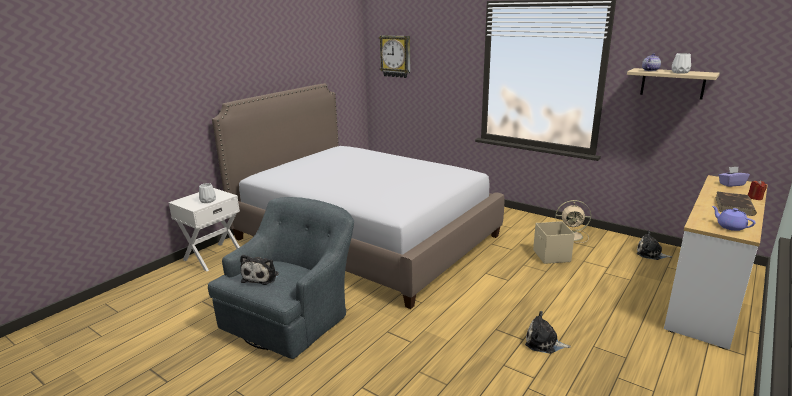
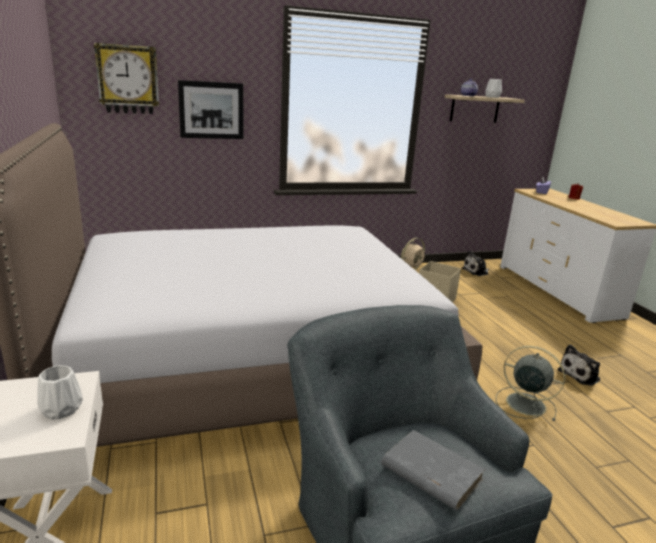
camera: 55 degrees left, 0 degrees up
(261, 277) = (430, 472): plush toy -> grey book
(439, 76) = (211, 110): none -> picture
(456, 327) = (524, 403): none -> grey fan
(730, 226) = (625, 219): purple teapot -> none
(734, 206) = (586, 206): brown book -> none

